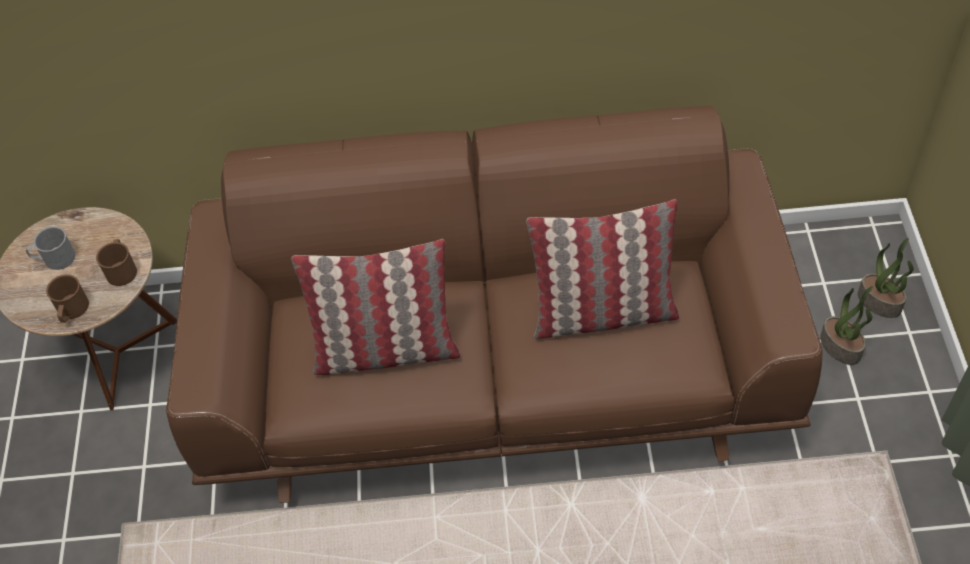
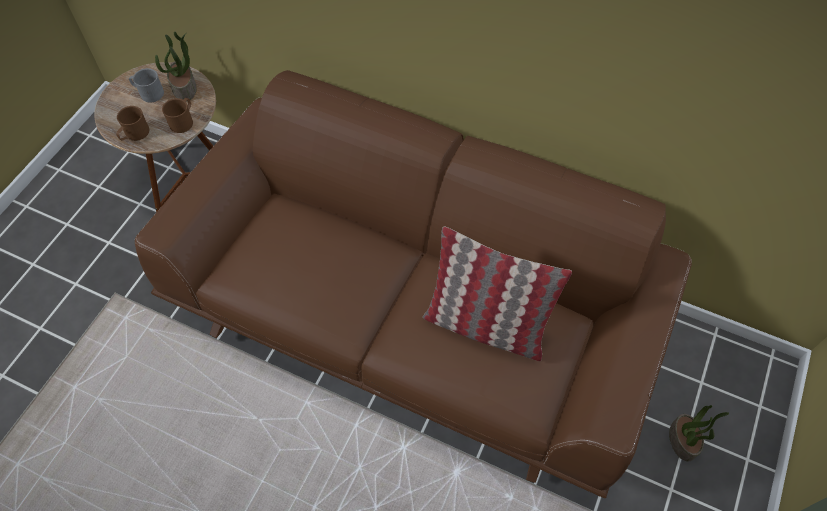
camera: 25 degrees right, 5 degrees up
(386, 350) = (313, 269): pillow -> none
(880, 302) = (738, 422): potted plant -> potted plant (185, 88)

